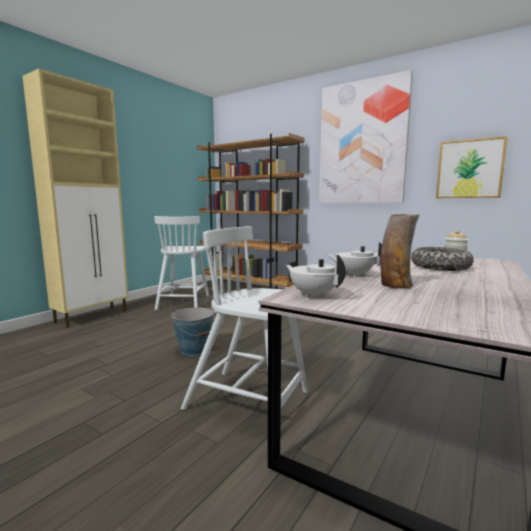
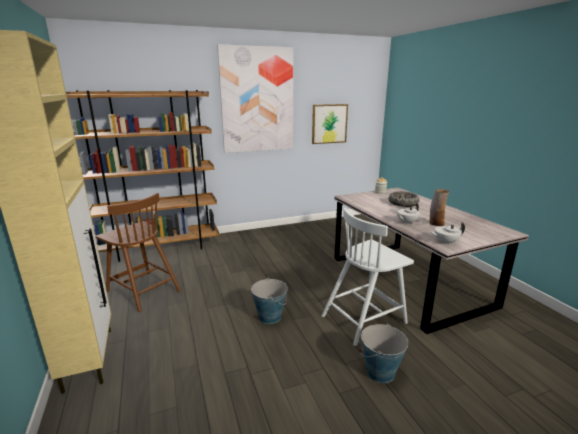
camera: 55 degrees left, 10 degrees up
(136, 442) = (380, 372): none -> bucket
(183, 302) = (143, 290): white chair -> brown chair

